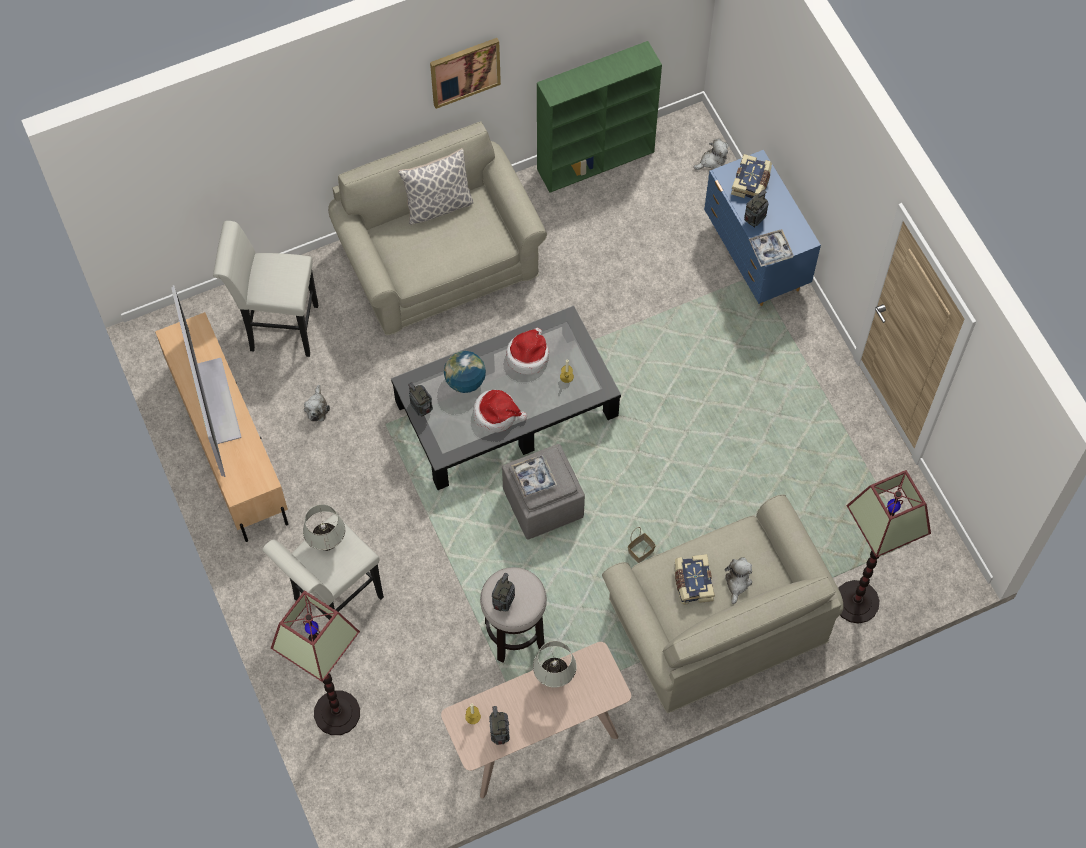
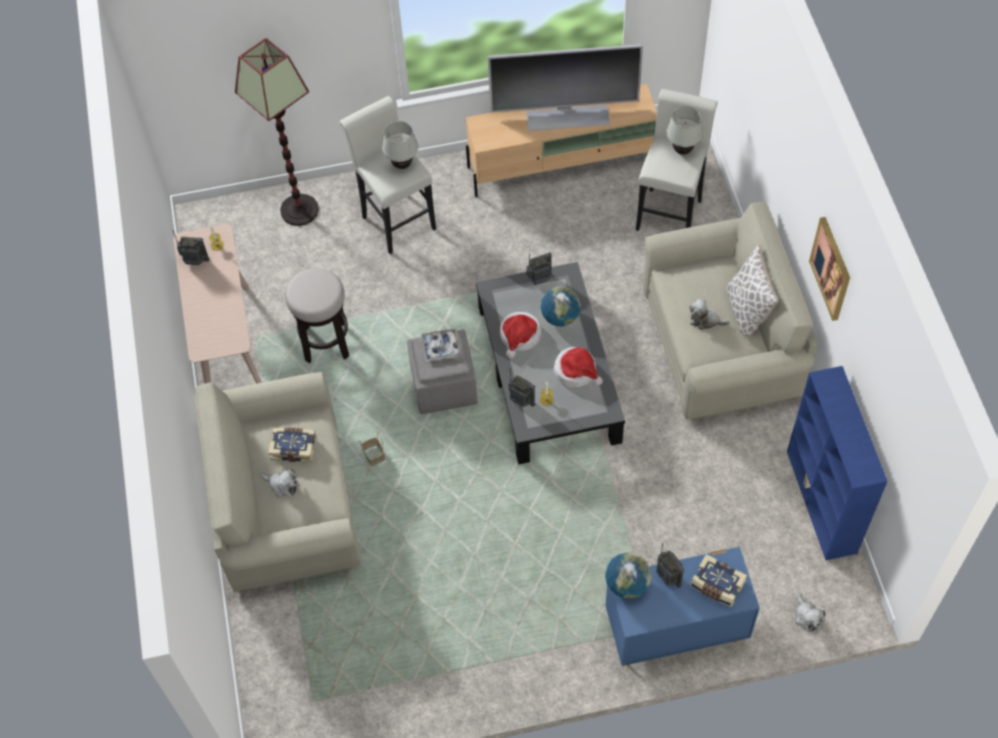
camera: 105 degrees right, 5 degrees down
(317, 408) = (582, 229): plush toy -> plush toy (705, 320)
(503, 602) = (308, 281): radio -> radio (521, 401)
(554, 677) = (229, 308): white table lamp -> white table lamp (682, 150)
(596, 160) = (822, 502): green bookcase -> blue bookcase
(770, 250) = (627, 584): tray -> globe
(856, 602) = (267, 632): floor lamp -> none

